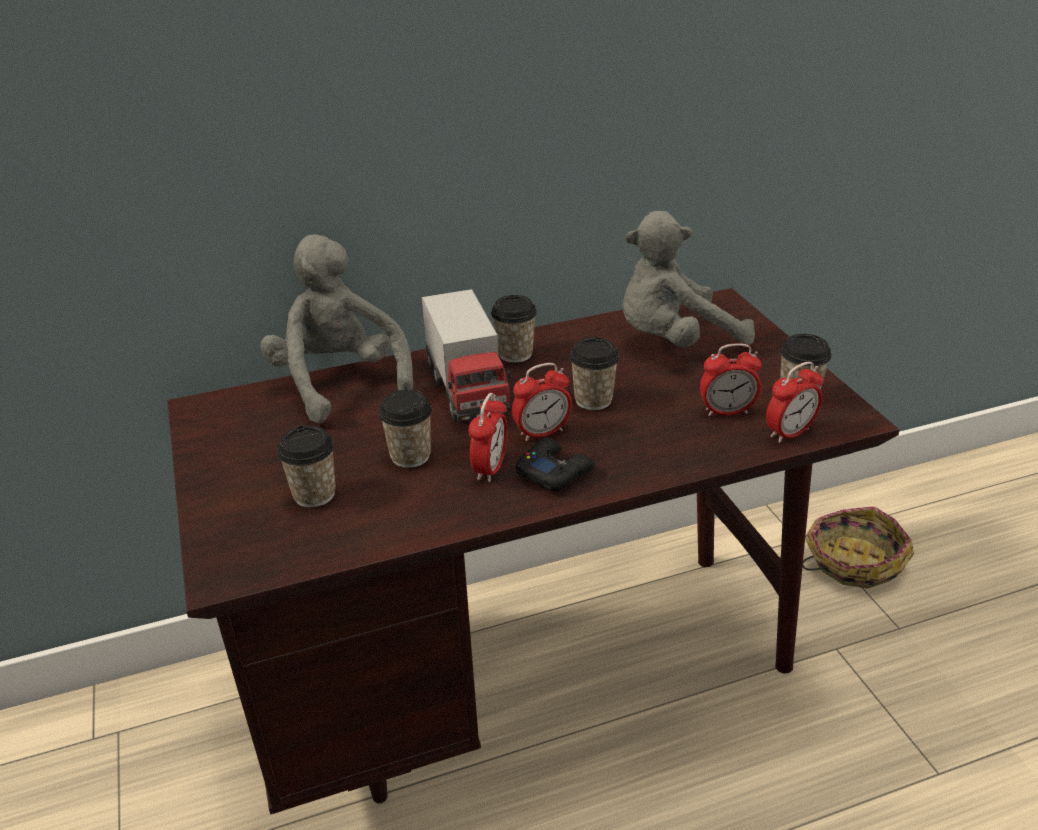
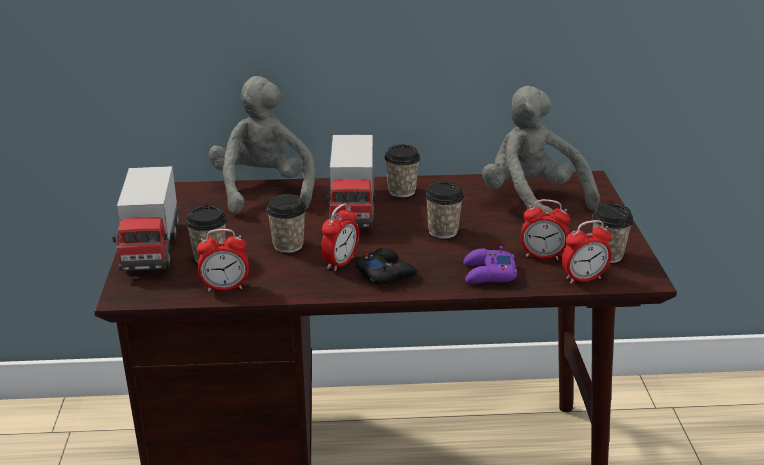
camera: 15 degrees right, 5 degrees down
(226, 497) = (151, 249): none -> toy truck
(542, 433) = (391, 246): alarm clock -> alarm clock (225, 287)
(674, 341) = (531, 201): grey plush toy -> grey plush toy turned 60 degrees clockwise
(678, 448) = (488, 274): none -> purple game controller
(852, 561) = (697, 433): basket -> none

